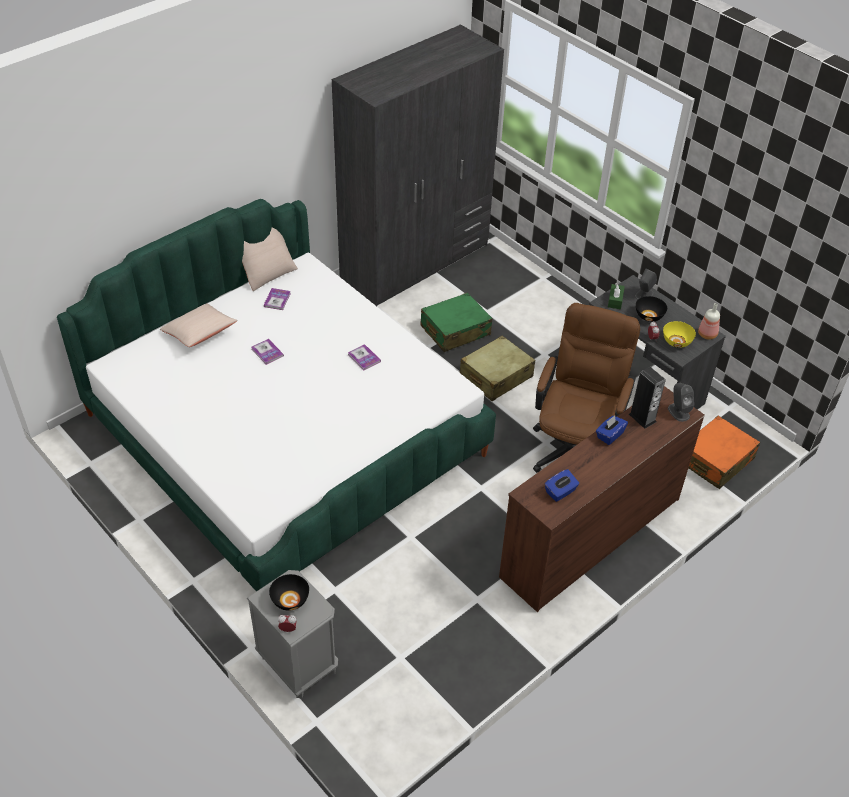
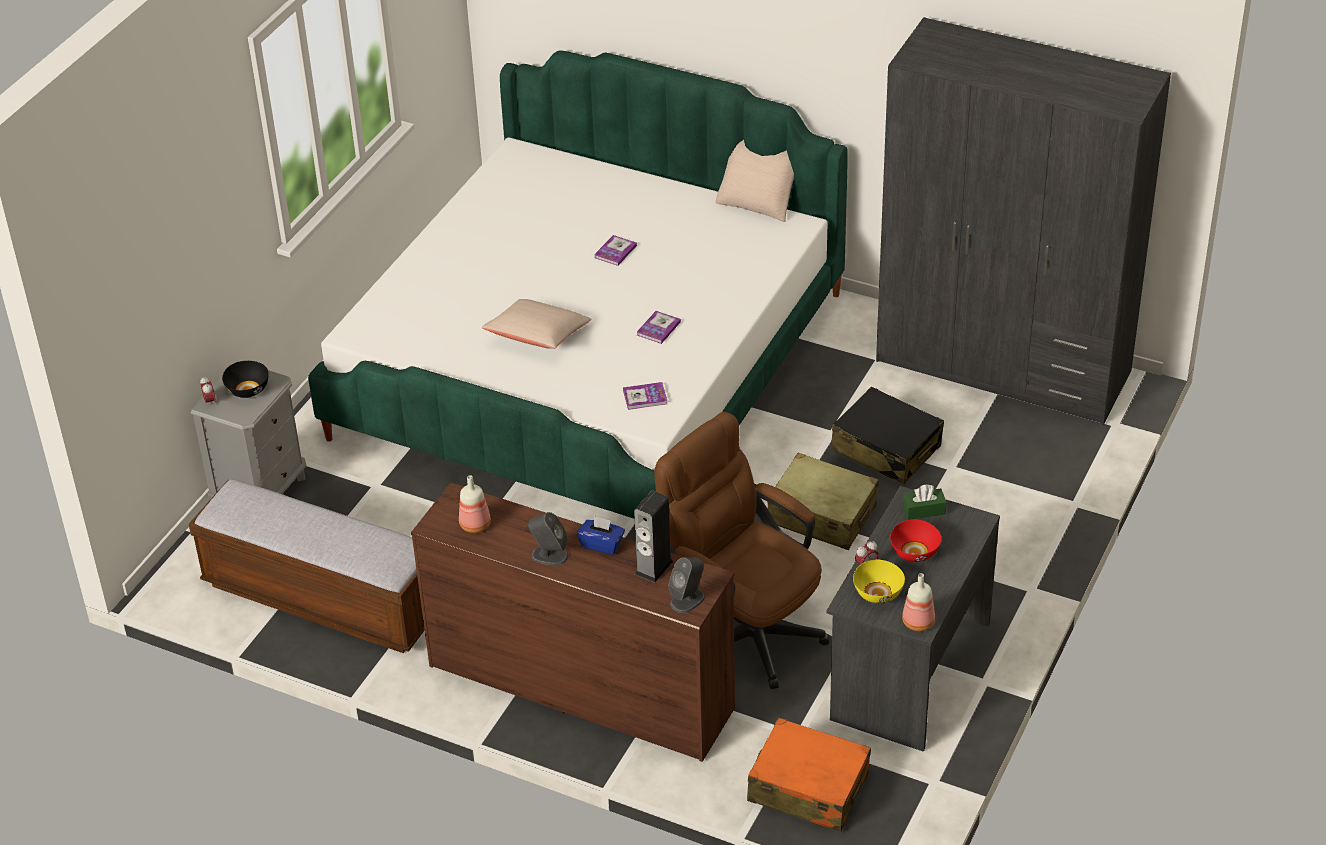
camera: 70 degrees right, 5 degrees down
(200, 333) = (612, 192): beige pillow -> beige pillow (538, 336)
(277, 300) = (714, 226): book -> book (645, 397)
(437, 656) = (322, 598): none -> bench
(455, 330) = (886, 448): green suitcase -> black suitcase
(560, 492) = (476, 524): blue tissue box -> bottle
(575, 444) = (743, 628): brown office chair -> brown office chair turned 135 degrees counterclockwise
(644, 295) = (959, 537): grey speaker -> grey speaker (549, 555)
(649, 316) = (915, 552): black bowl -> red bowl

